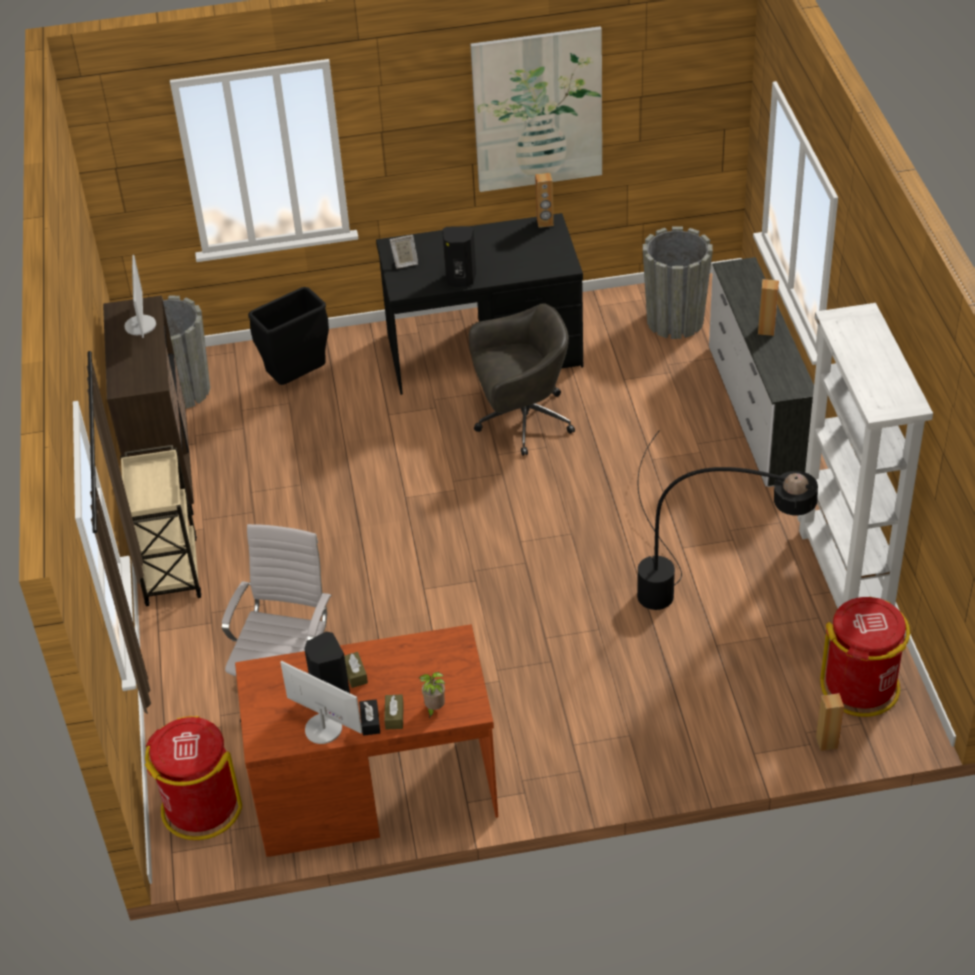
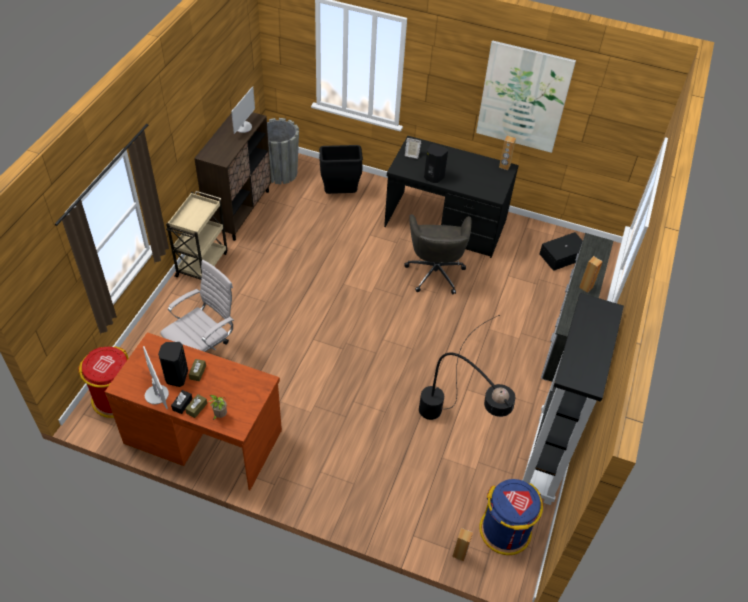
camera: 25 degrees right, 5 degrees up
(521, 421) = (435, 272): grey office chair -> grey office chair turned 75 degrees clockwise
(675, 321) = (562, 256): grey planter -> black storage box
(845, 579) = (545, 459): white bookcase -> black bookcase
(861, 687) = (505, 531): red trash can -> blue trash can

